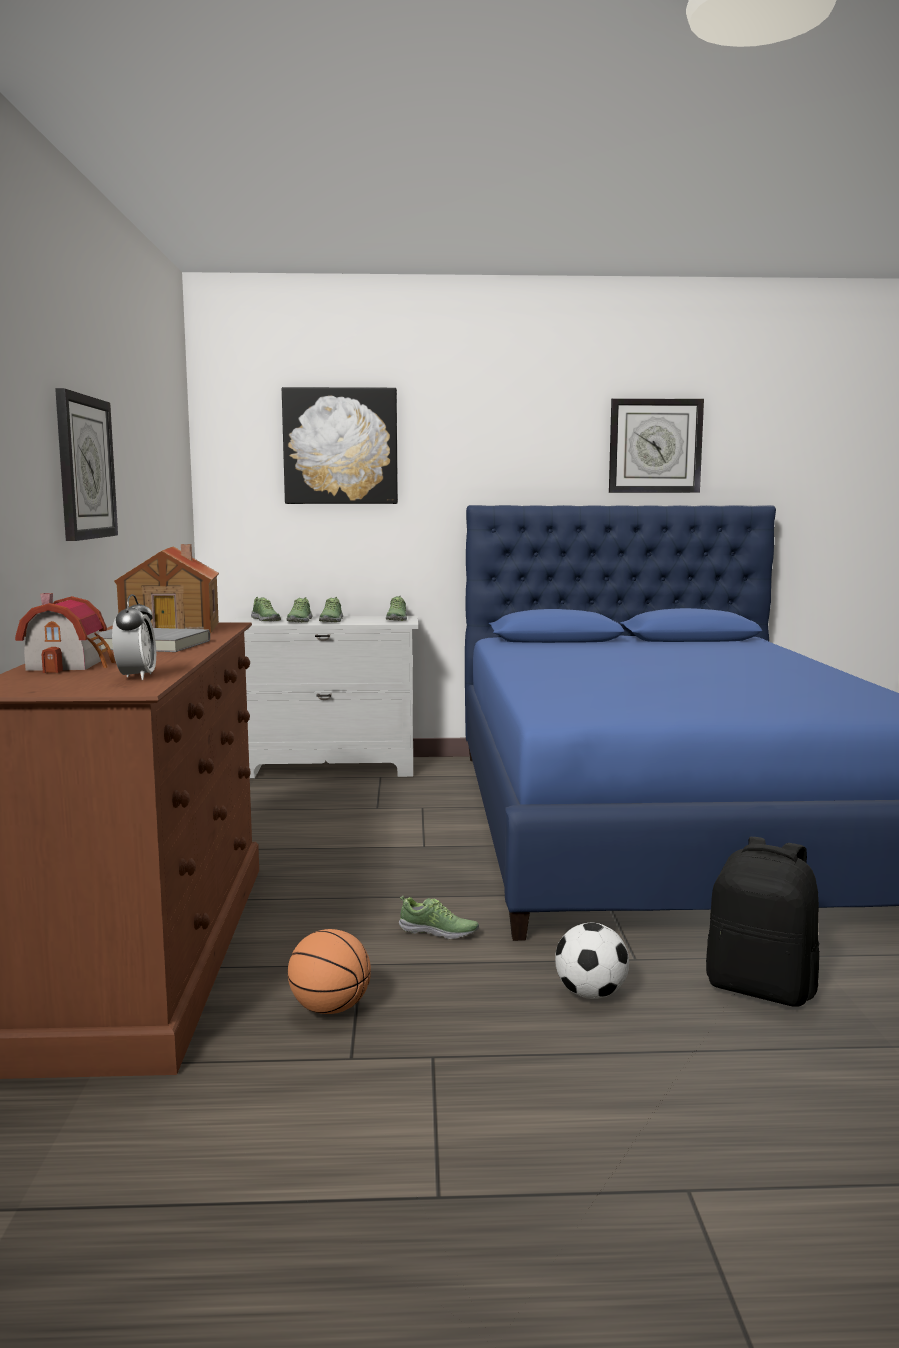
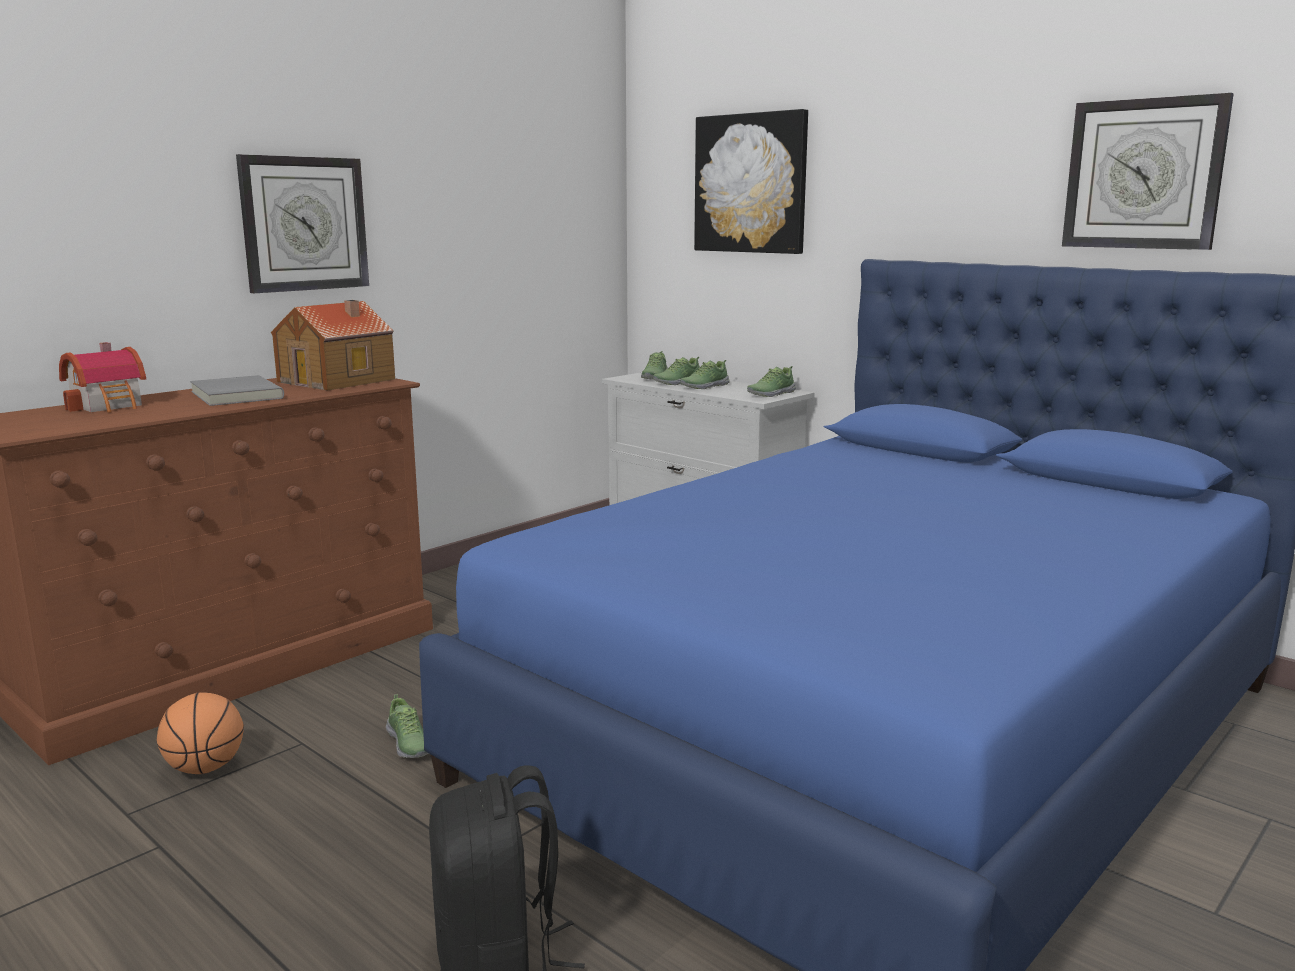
camera: 45 degrees right, 5 degrees up
(136, 677) = (71, 425): alarm clock -> none
(590, 994) = (363, 868): football -> none

